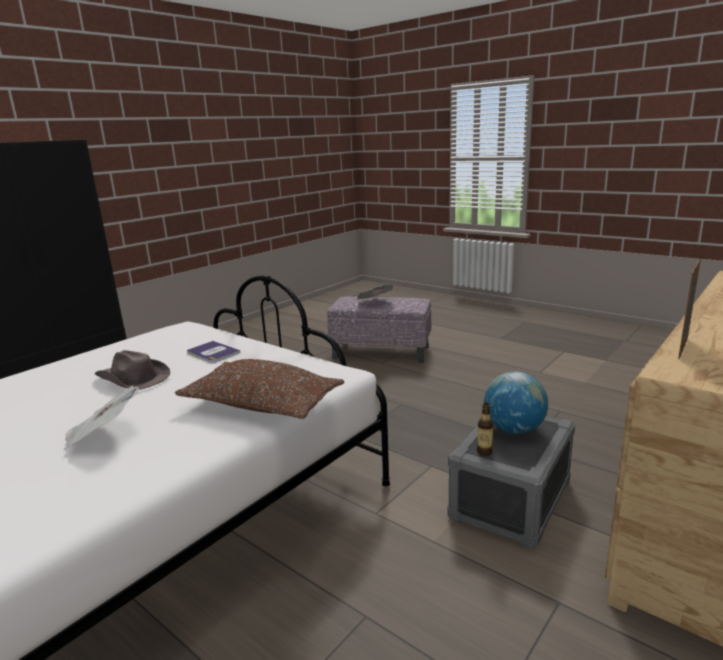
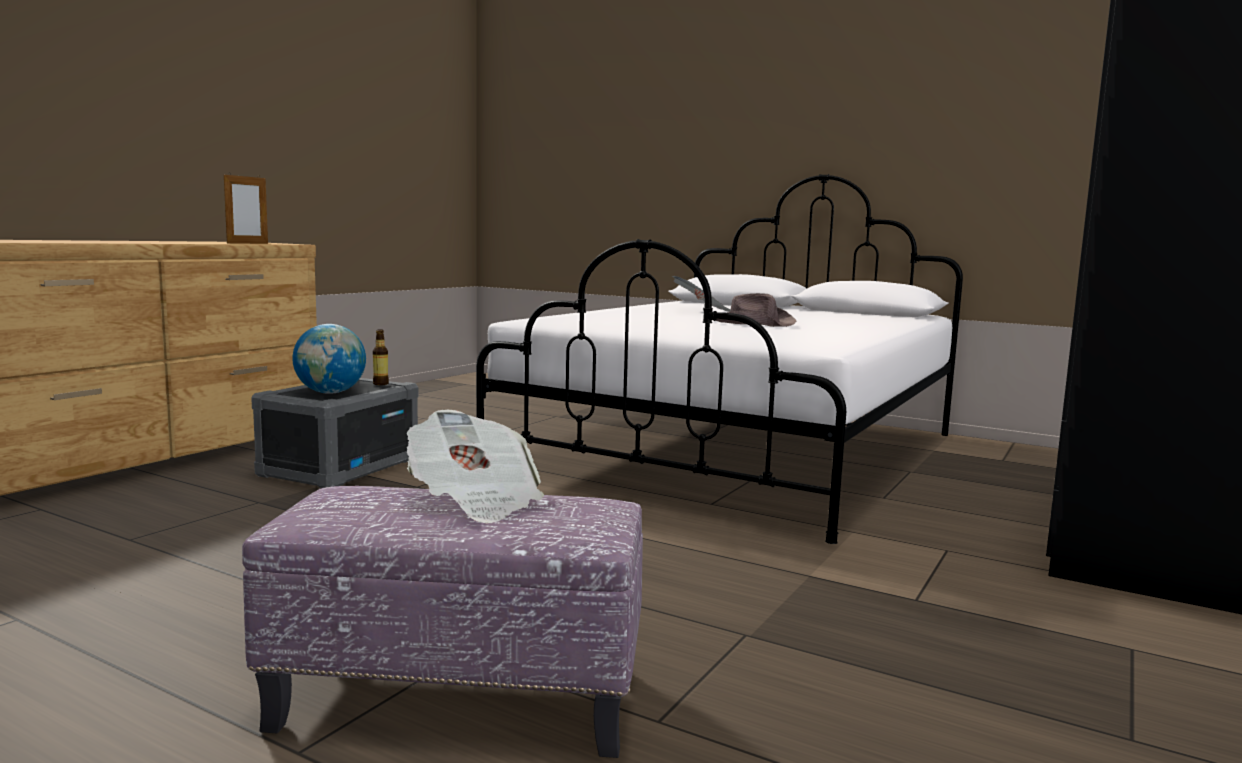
camera: 170 degrees right, 10 degrees down
(212, 353) = (701, 330): book -> none
(262, 405) = (592, 314): brown pillow -> none

